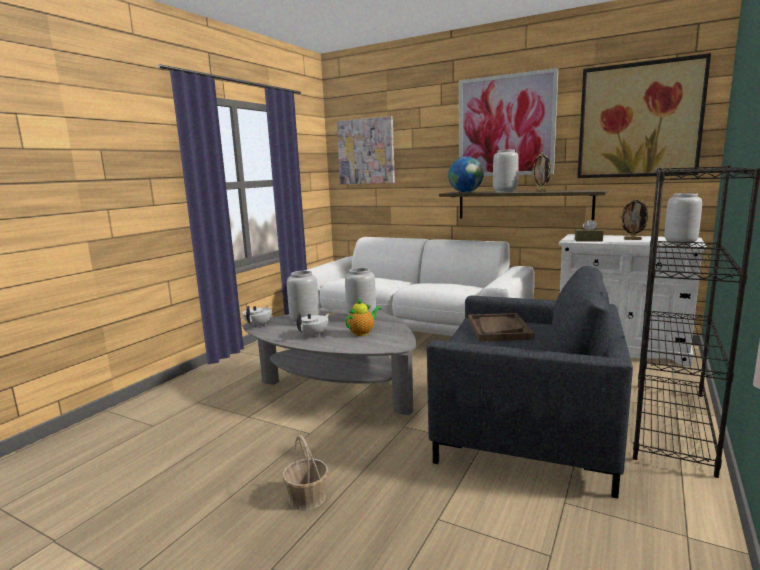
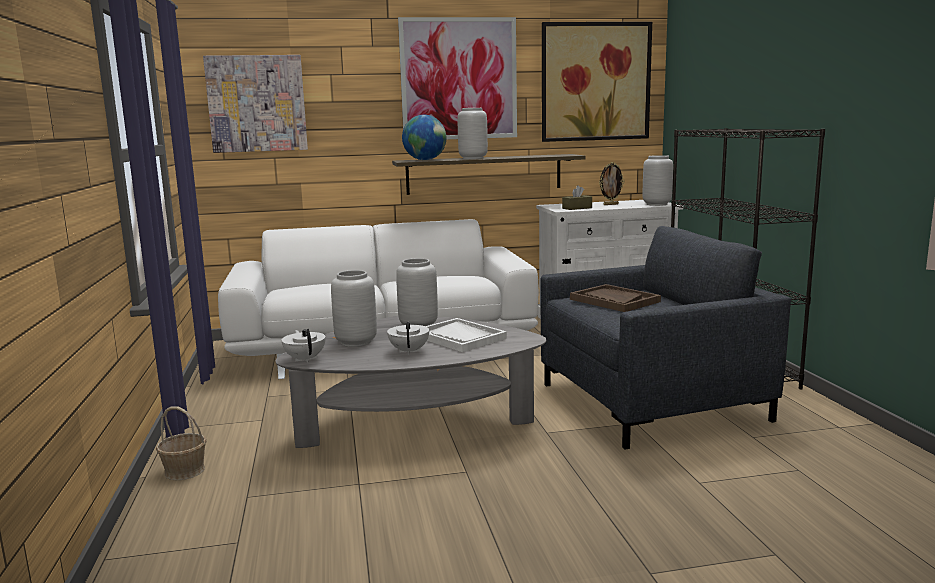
camera: 40 degrees left, 0 degrees up
(307, 498) = (575, 517): basket -> basket (185, 471)
(362, 333) = (460, 337): teapot -> white tray
(541, 191) = (513, 156): picture frame -> none

